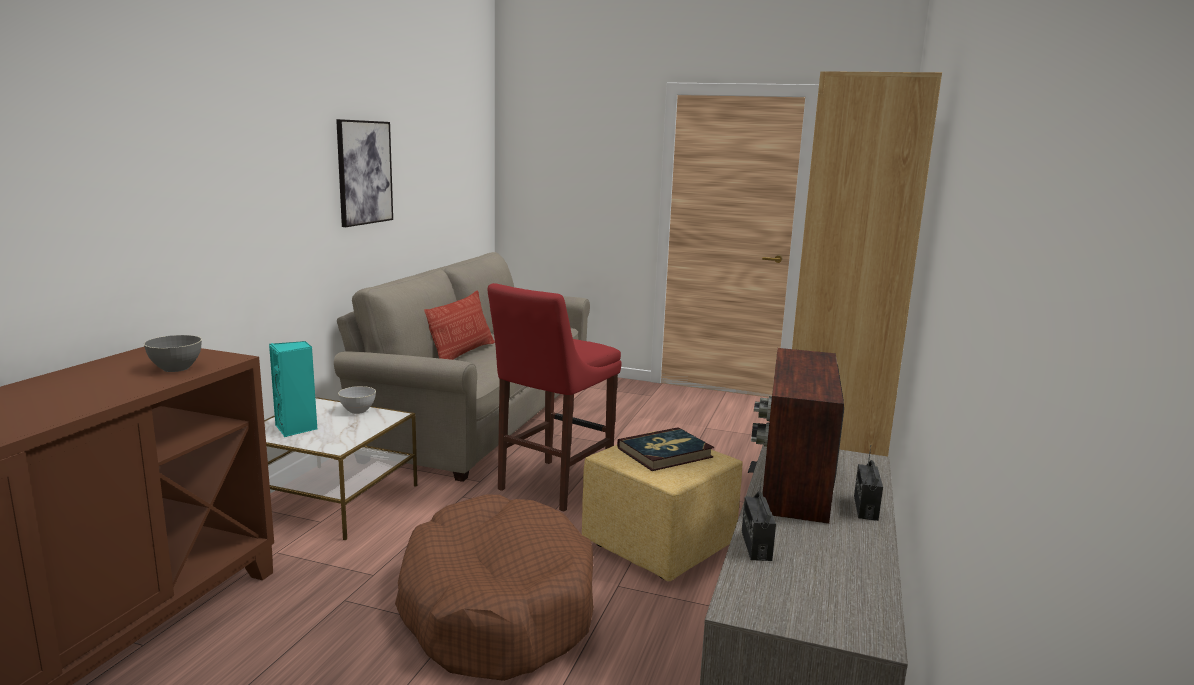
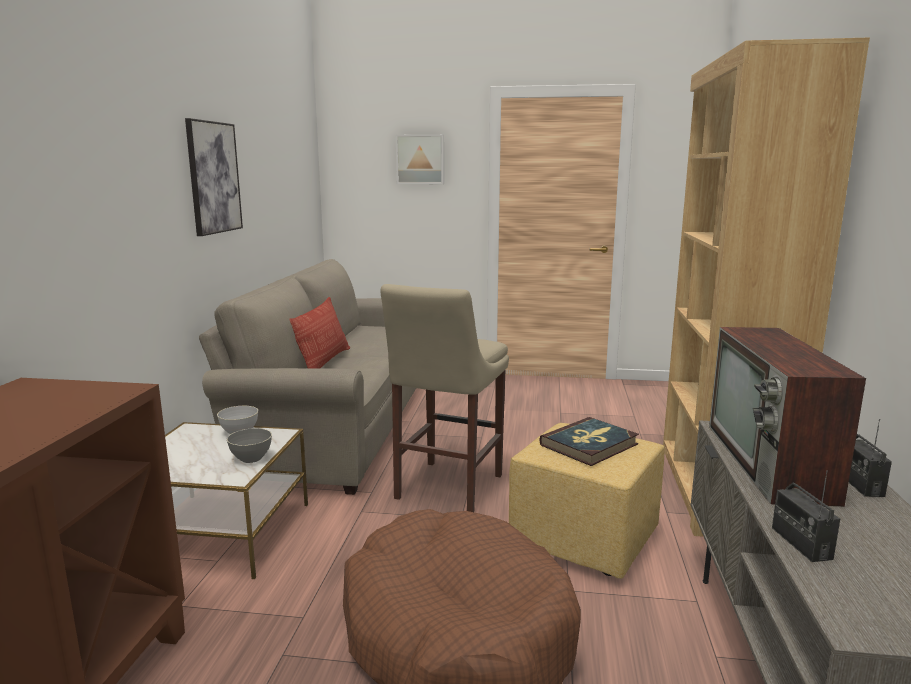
camera: 10 degrees left, 0 degrees up
(176, 368) = (62, 408): grey bowl -> grey bowl (251, 458)
(296, 428) = (179, 460): turquoise speaker -> none
(551, 486) = (446, 489): red stool -> beige stool
(593, 155) = (420, 159): none -> picture

